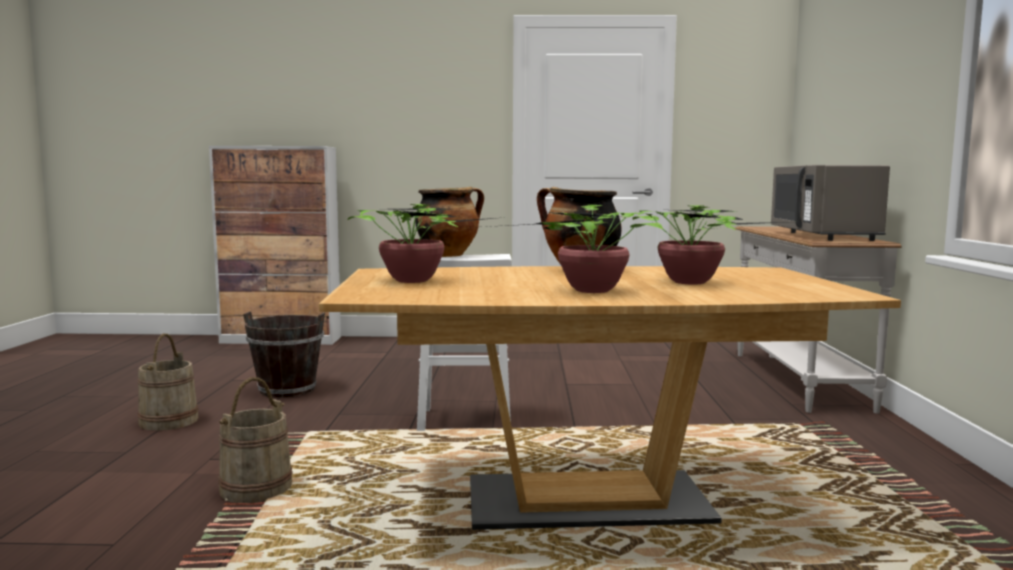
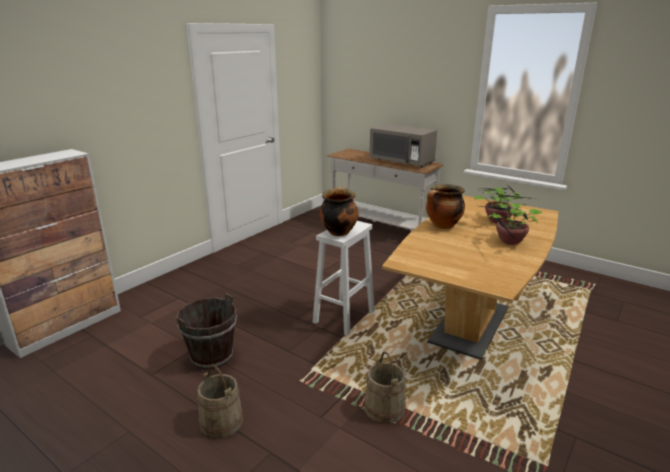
camera: 55 degrees left, 15 degrees up
(416, 280) = (449, 264): potted plant -> none

